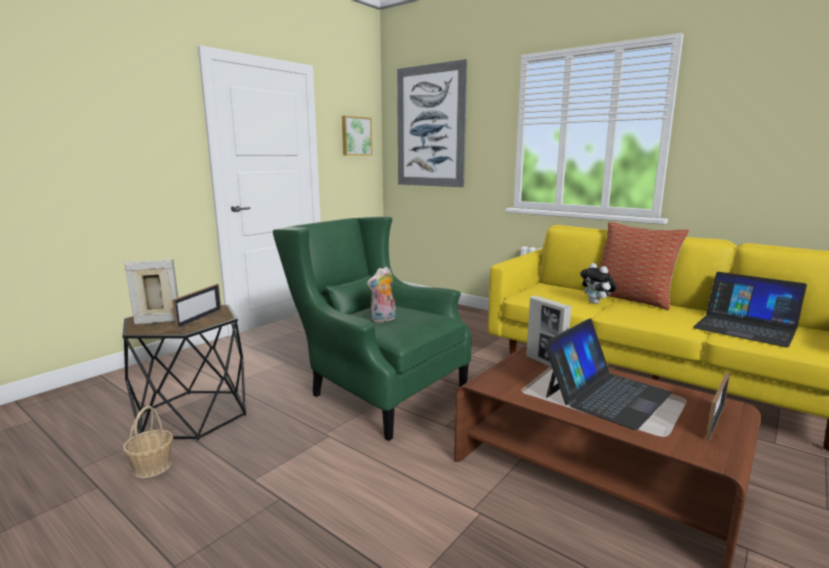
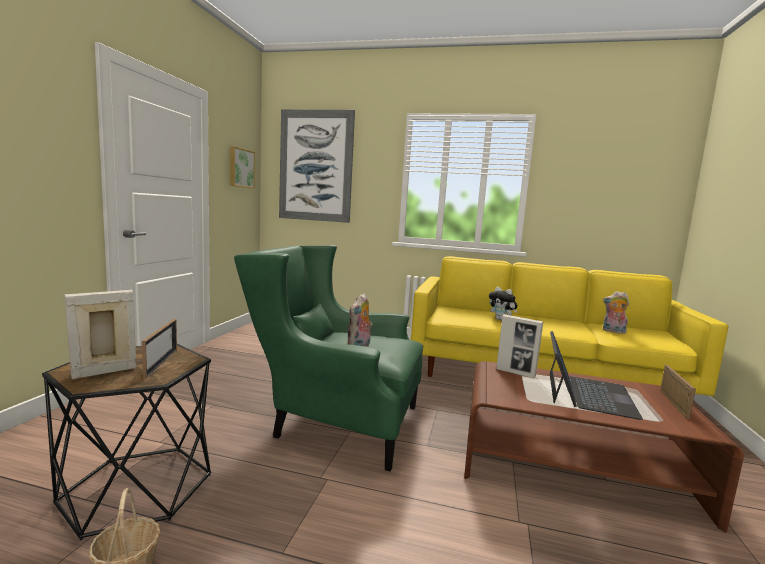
camera: 25 degrees left, 5 degrees down
(632, 299) = (520, 315): pillow -> none
(745, 328) = (613, 331): laptop -> plush toy

